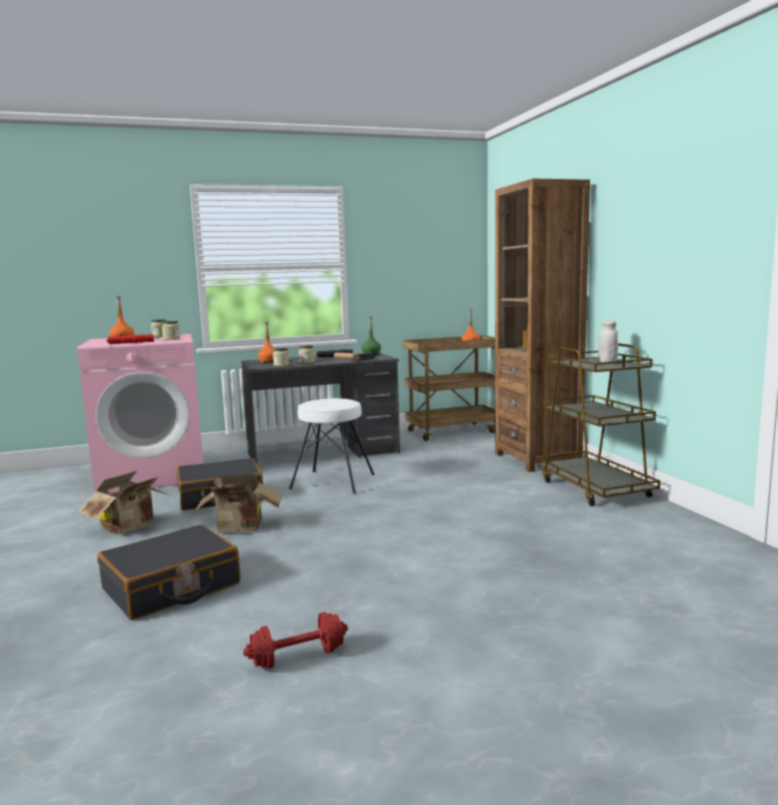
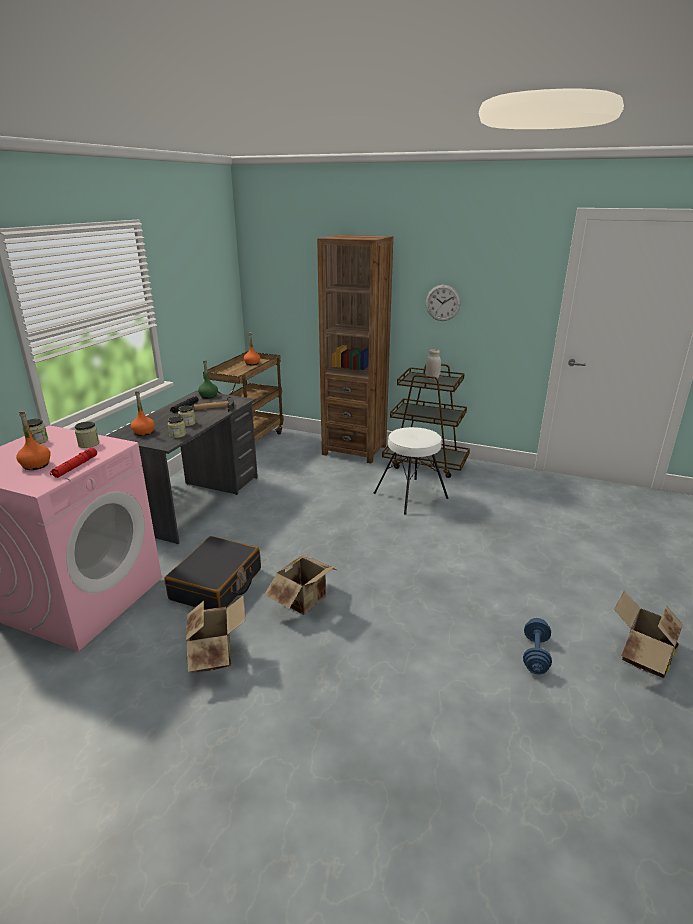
camera: 50 degrees left, 15 degrees up
(171, 587) = (379, 672): black suitcase -> none
(298, 657) = (535, 654): red dumbbell -> blue dumbbell
(332, 482) = (270, 526): white stool -> white stool (411, 496)
(396, 742) = (641, 657): none -> cardboard box
(637, 258) = (443, 303): none -> wall clock

